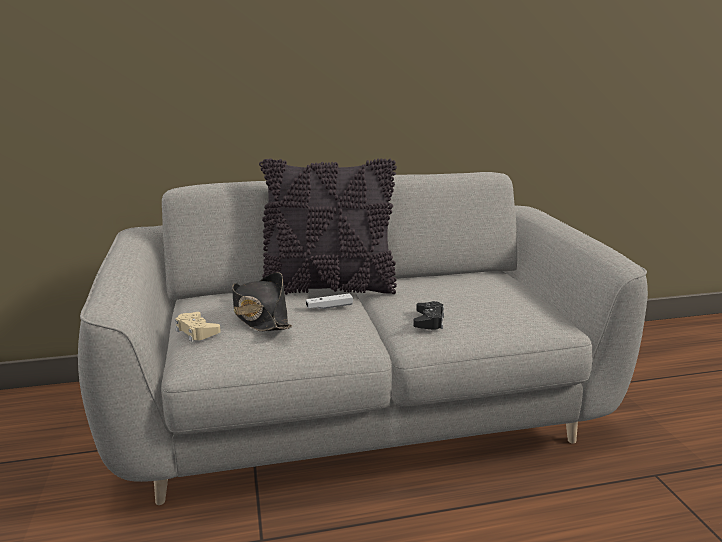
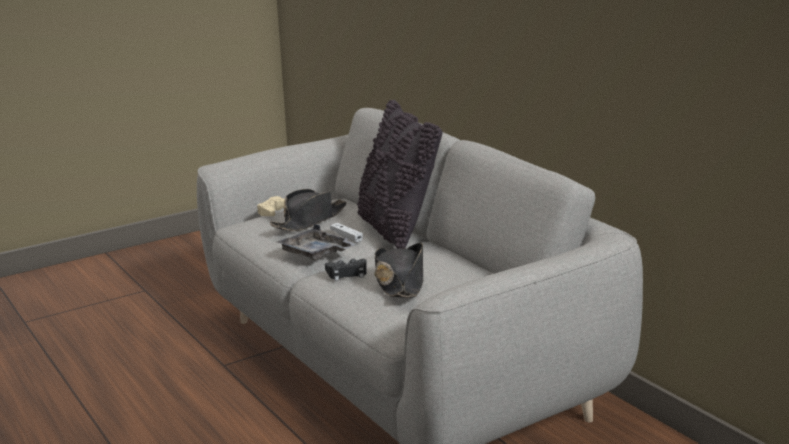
camera: 70 degrees right, 0 degrees up
(360, 327) = (316, 253): none -> grey tray
(472, 302) = (400, 282): none -> black hat

